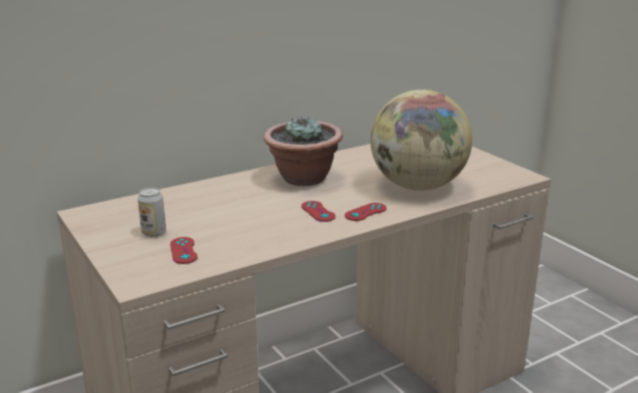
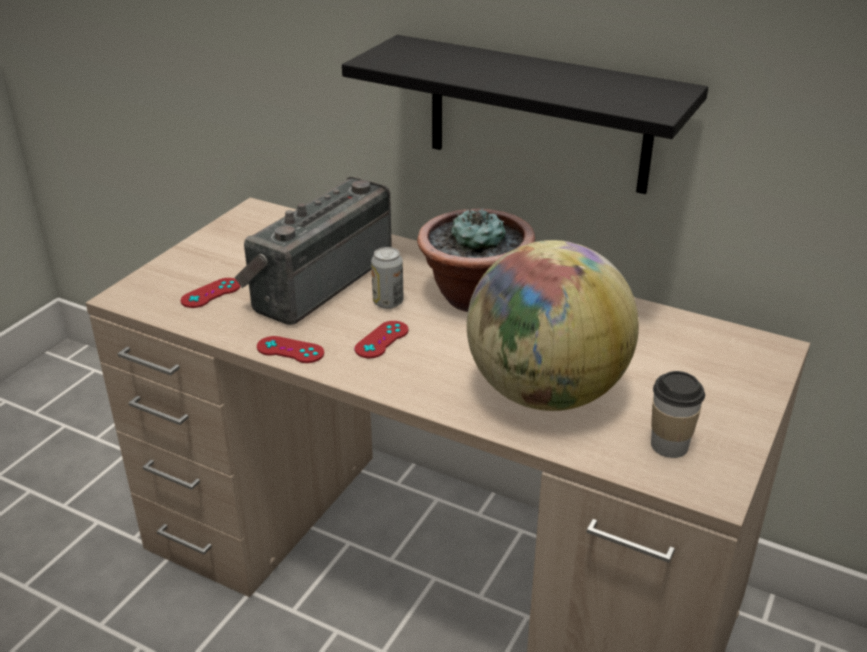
camera: 60 degrees right, 10 degrees up
(153, 232) = (240, 262): can -> can (388, 302)
(220, 214) = (318, 280): none -> radio
(282, 55) = (538, 115): none -> black shelf
(365, 212) = (412, 375): red game controller -> red game controller (290, 350)
(485, 174) = (669, 445): none -> cup

